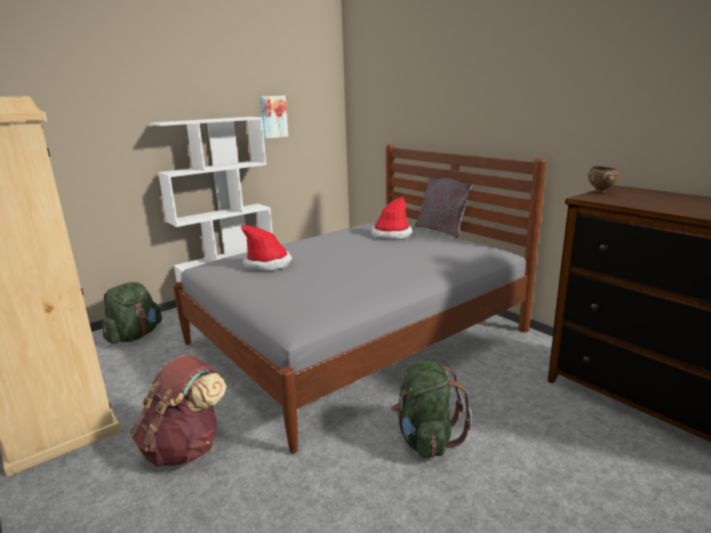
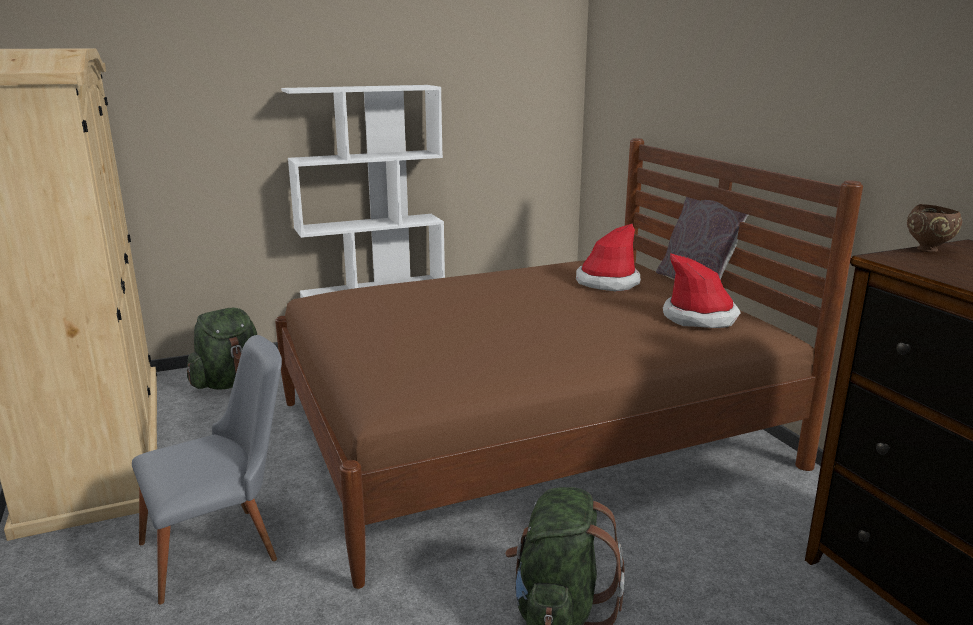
camera: 15 degrees right, 0 degrees up
(185, 447) = (223, 548): brown backpack -> grey chair
(268, 264) = (398, 306): hat -> hat (700, 317)
(273, 117) = (466, 86): picture -> none
(357, 337) = (527, 434): grey bed -> brown bed

